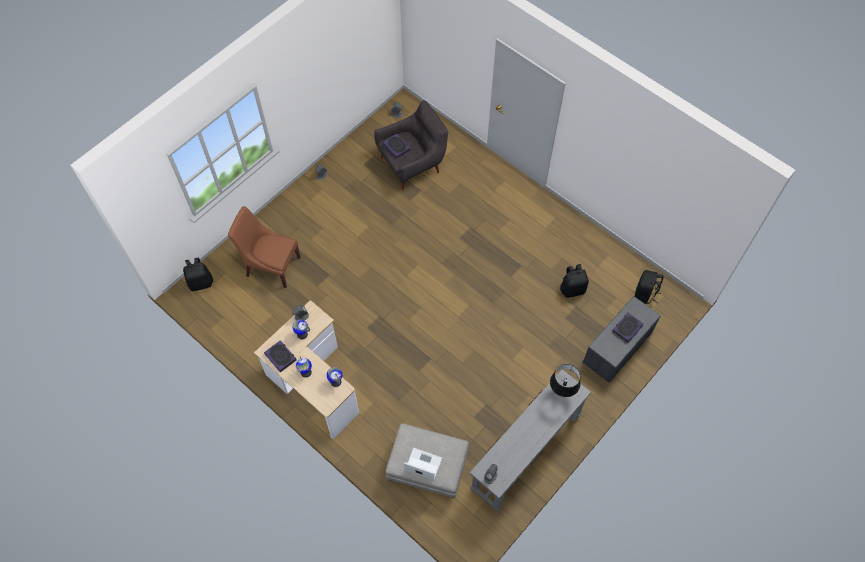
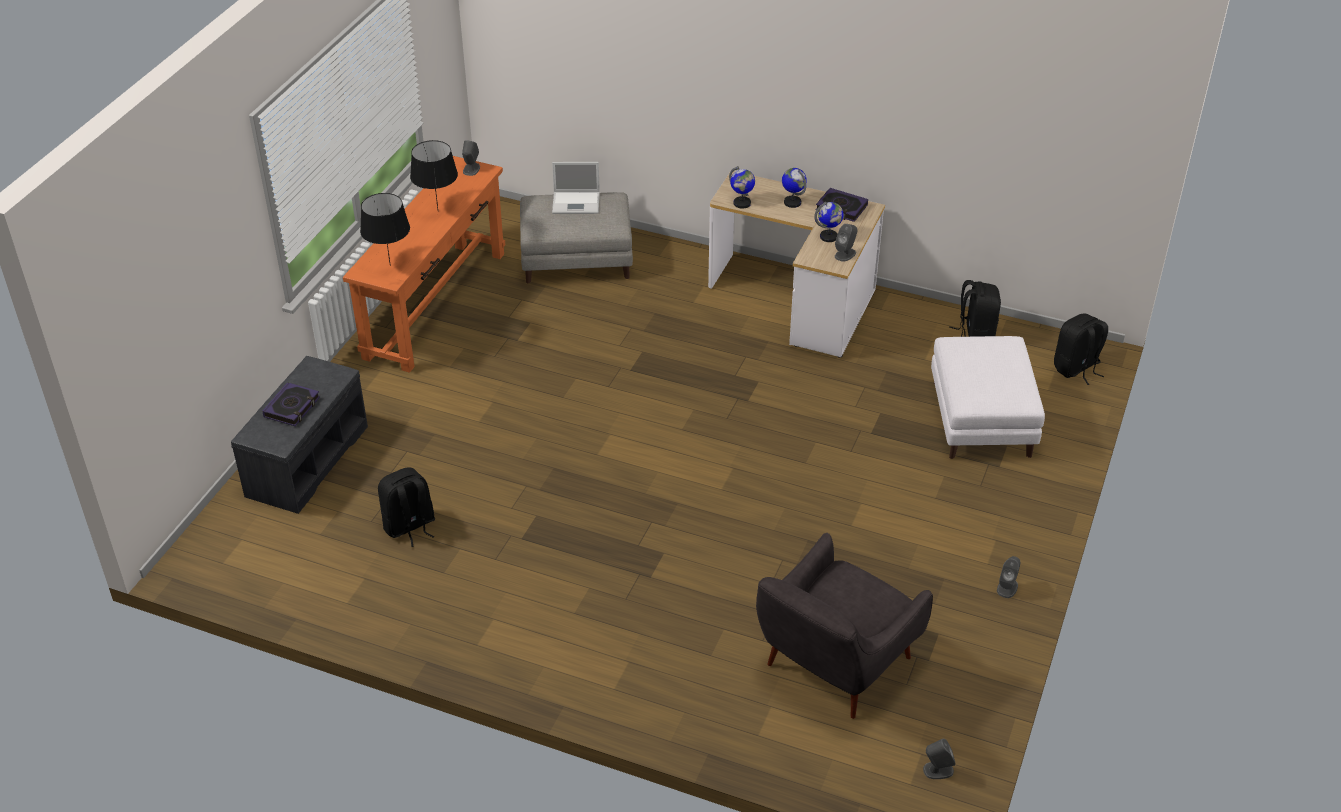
camera: 160 degrees right, 20 degrees down
(271, 265) = (982, 420): brown chair -> white ottoman
(397, 147) = (866, 593): book -> none
(522, 437) = (437, 211): none -> black table lamp
(525, 452) = (436, 304): grey console table -> orange console table
(645, 294) = (261, 555): black backpack -> black backpack (974, 335)

